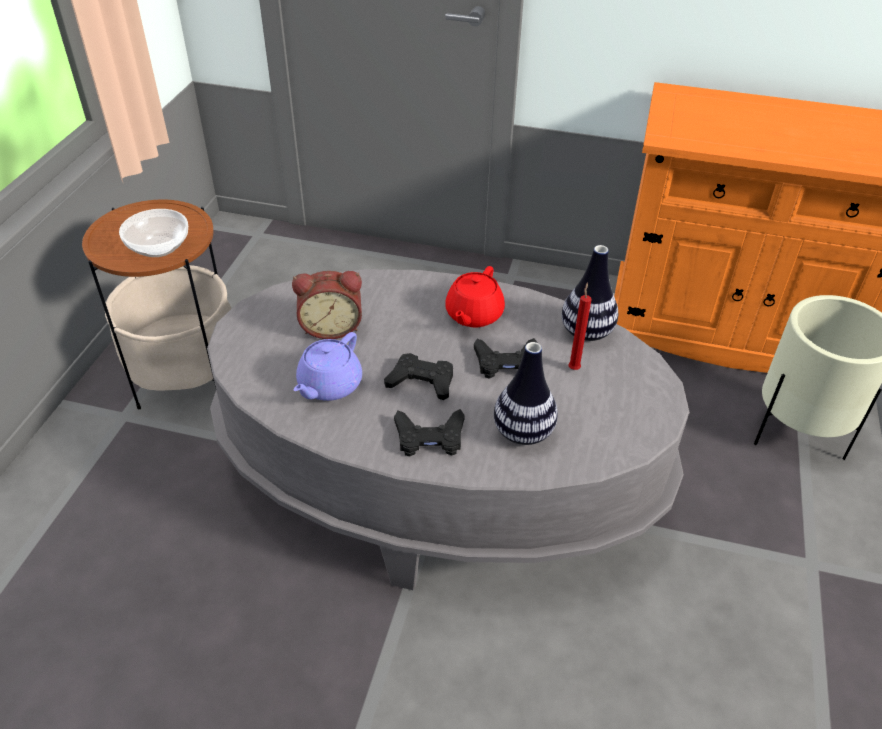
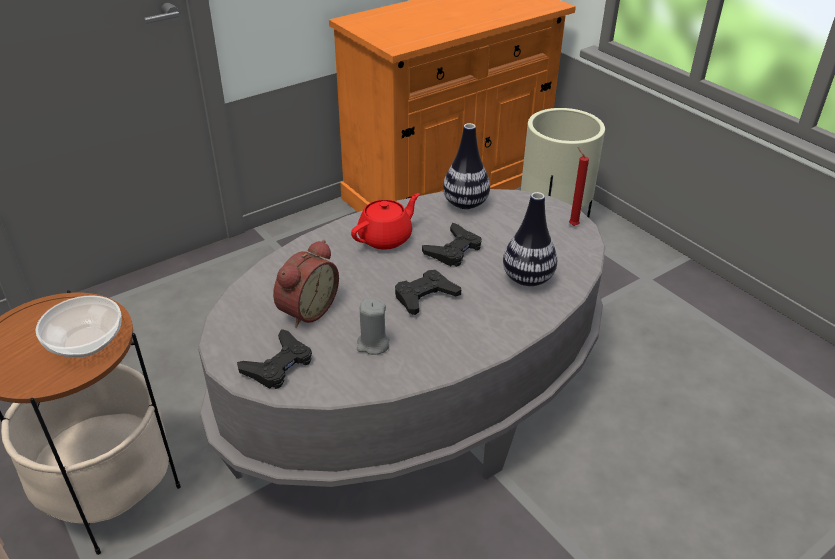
camera: 50 degrees left, 5 degrees down
(329, 386) = (373, 344): purple teapot -> grey candle
(429, 438) = (487, 322): black game controller -> black game controller (278, 365)
(473, 315) = (386, 238): red teapot -> red teapot turned 105 degrees counterclockwise
(574, 368) = (492, 226): red candle -> red candle (572, 225)

